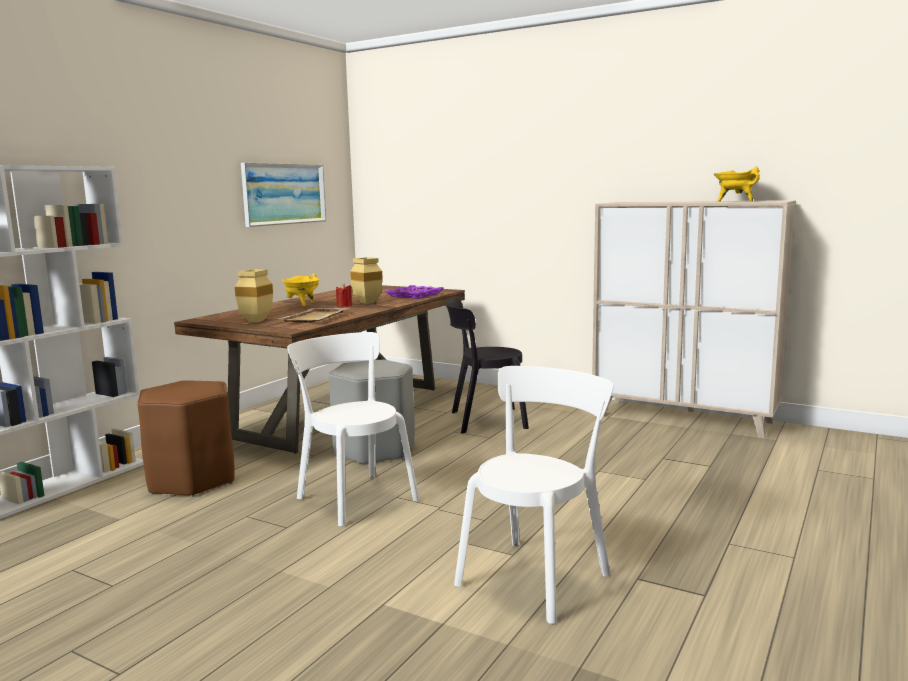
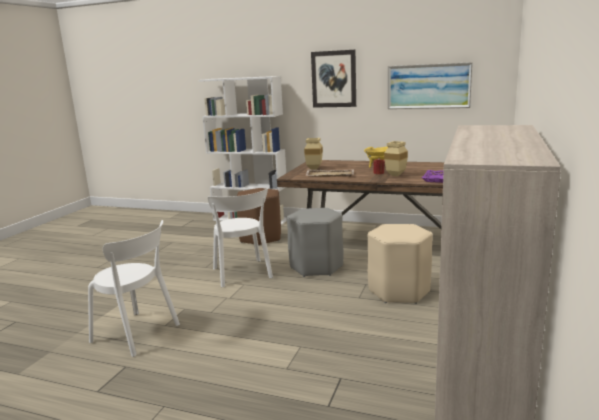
camera: 80 degrees right, 5 degrees up
(171, 179) = (334, 79): none -> picture
(354, 497) = (242, 274): white chair -> white chair turned 120 degrees clockwise
(484, 420) = (399, 291): black chair -> beige stool
(735, 201) = (500, 149): yellow cooking pot -> none

